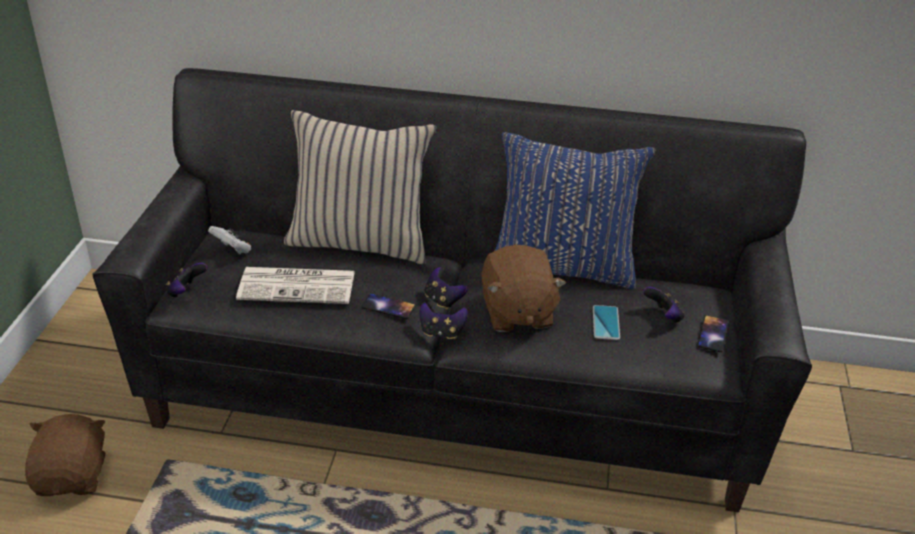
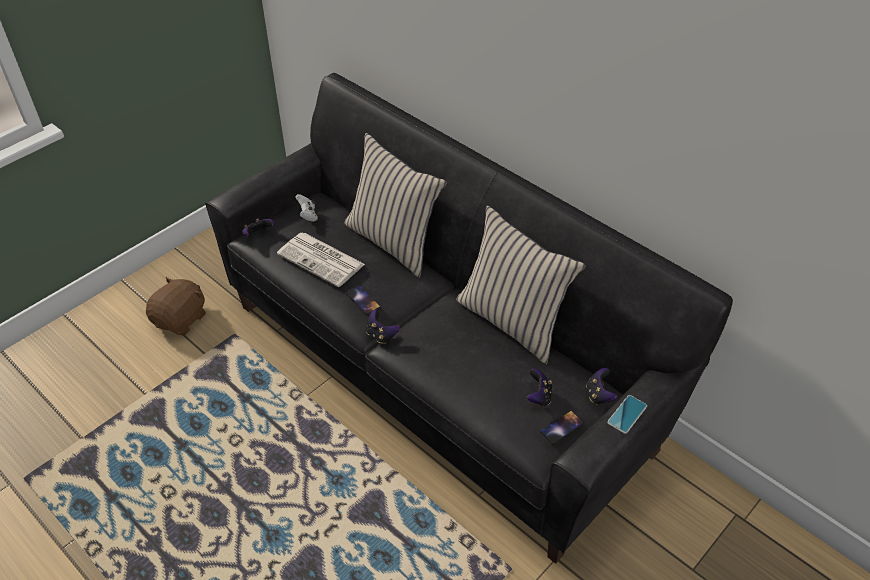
camera: 35 degrees right, 10 degrees up
(443, 300) = (404, 311): game controller -> game controller (599, 395)
(516, 313) = (441, 344): brown plush toy -> none
(562, 266) = (512, 321): blue pillow -> beige pillow
(605, 323) = (491, 381): phone -> phone (627, 414)

